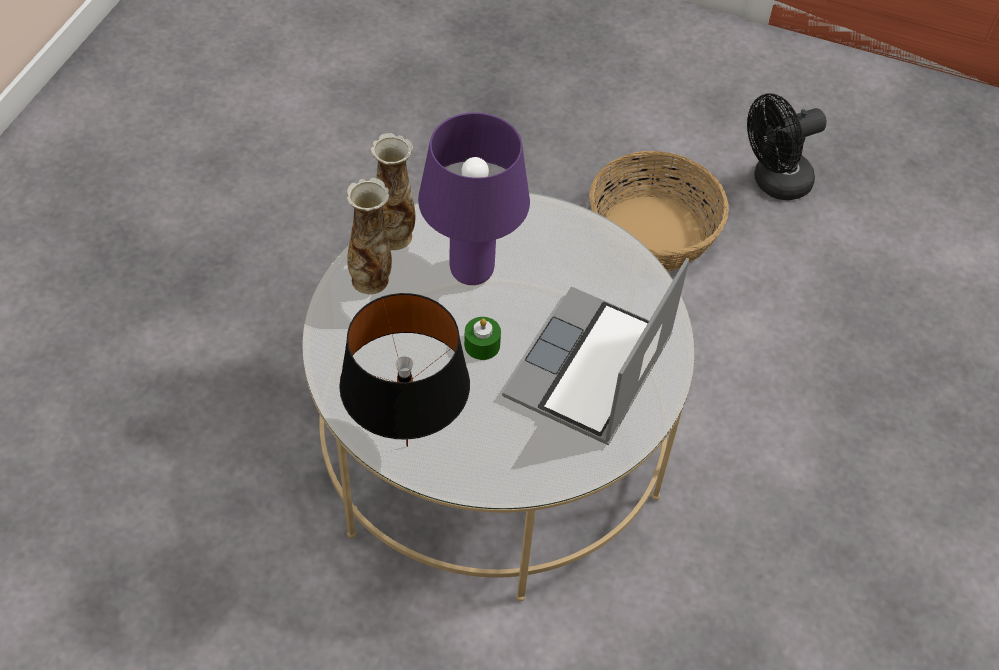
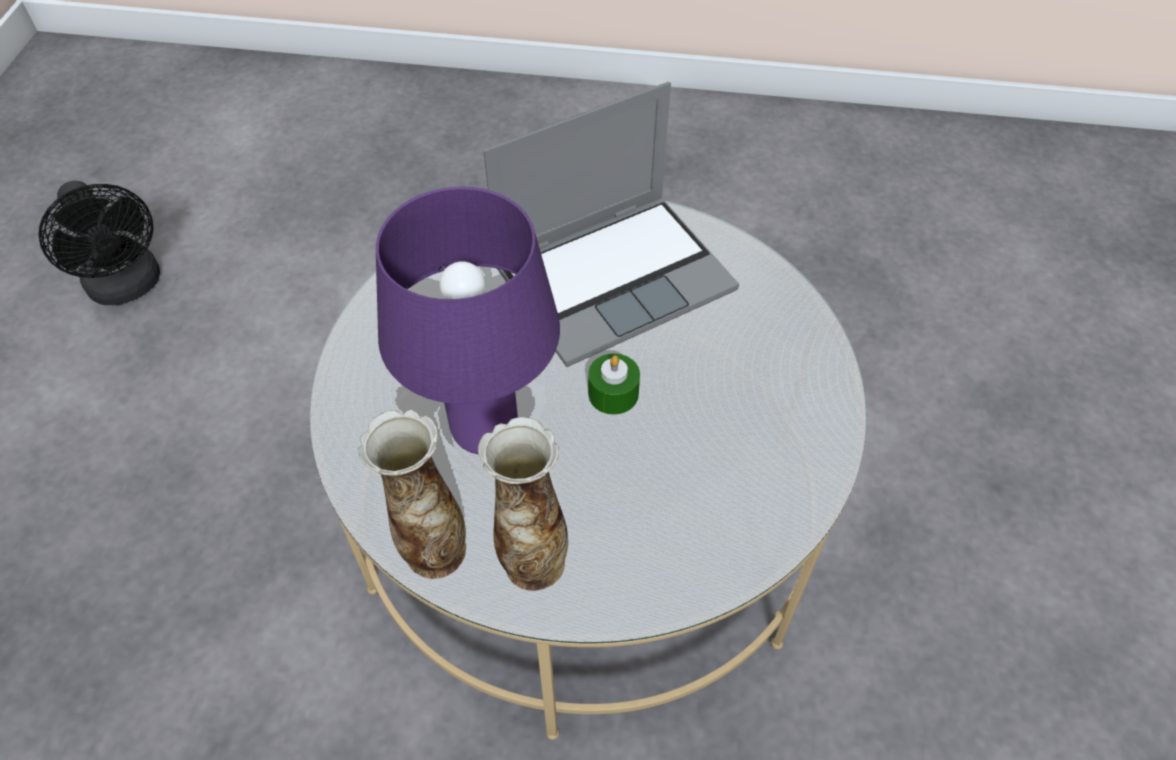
camera: 100 degrees left, 0 degrees up
(405, 446) = (807, 444): black table lamp -> none
(590, 370) = (615, 278): laptop -> laptop turned 45 degrees counterclockwise
(653, 233) = (221, 397): basket -> none

